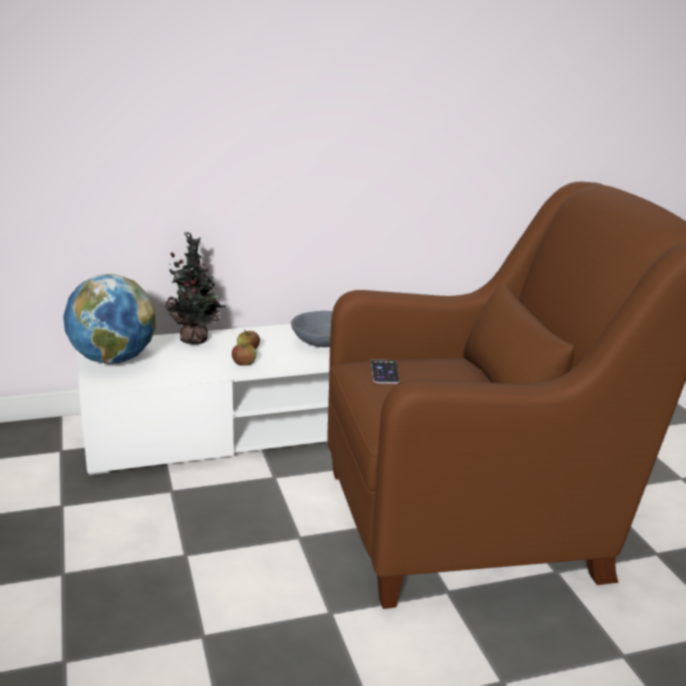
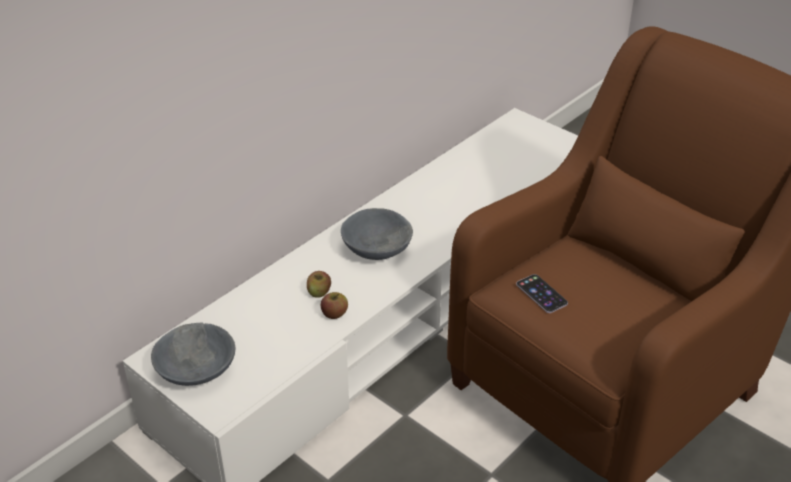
camera: 30 degrees left, 15 degrees up
(113, 360) = (196, 370): globe -> grey bowl
(197, 340) = (252, 301): potted plant -> none

